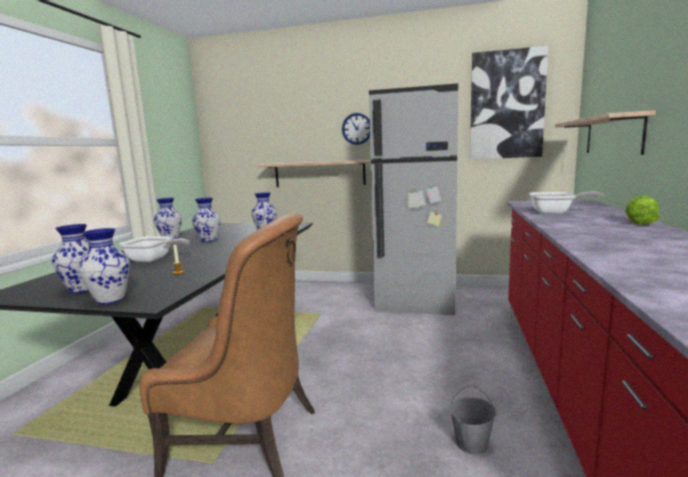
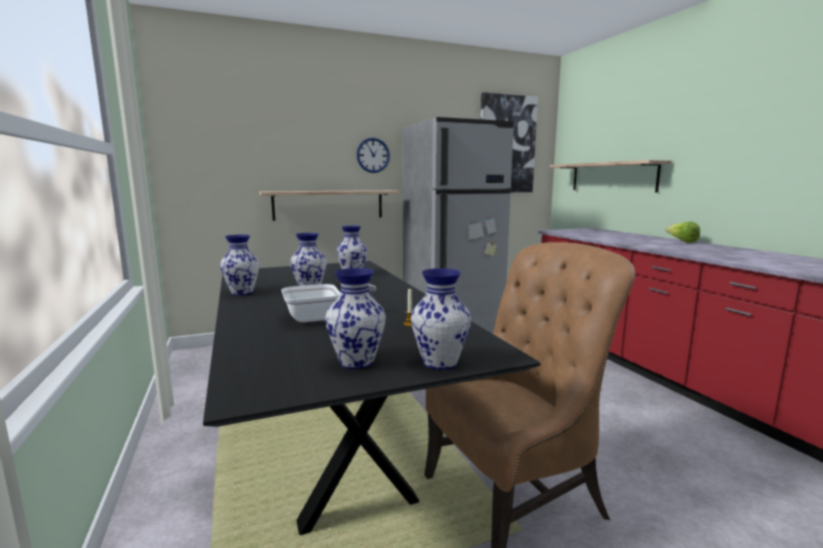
camera: 35 degrees left, 0 degrees up
(472, 443) = (660, 429): grey bucket -> none
(555, 213) = (611, 238): frying pan -> none

